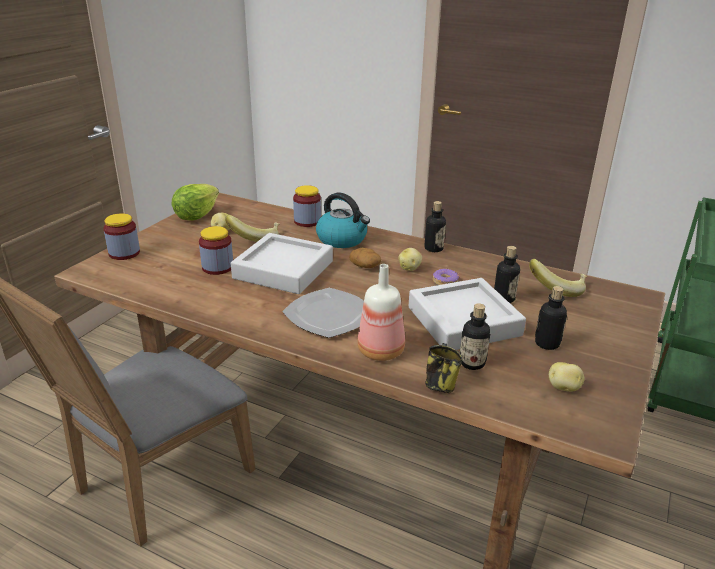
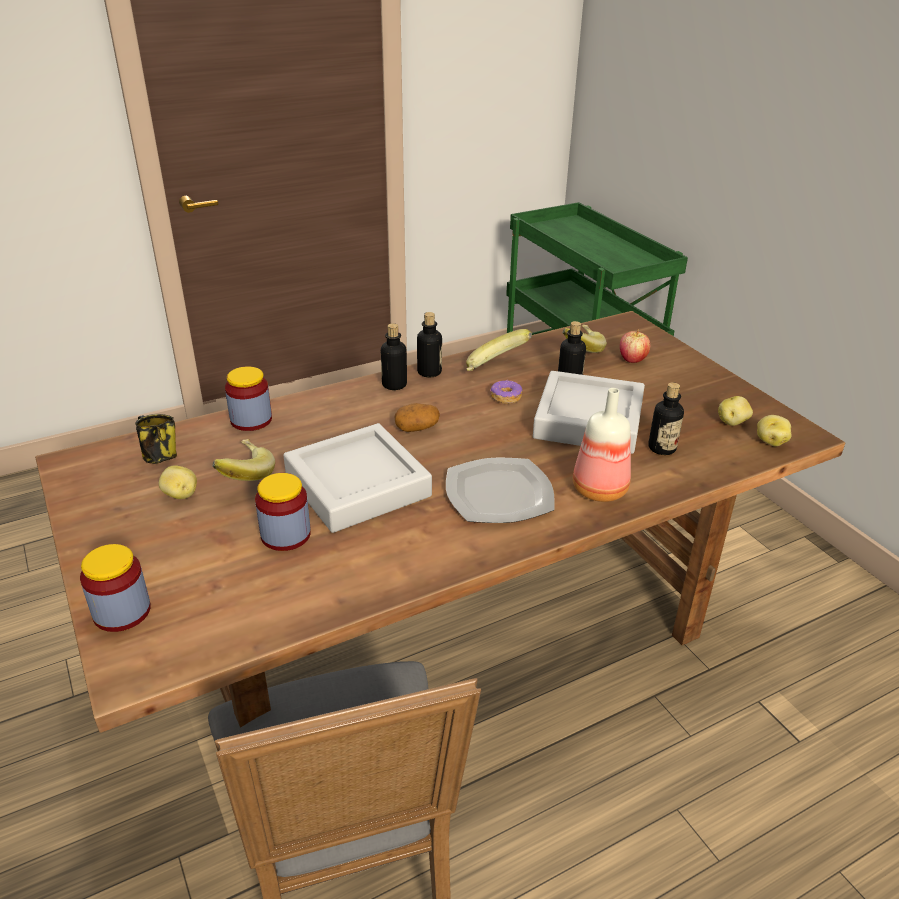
camera: 55 degrees left, 5 degrees up
(196, 215) = (93, 501): lettuce -> none
(342, 239) = (334, 415): kettle -> none
(410, 268) = (454, 403): potato -> potato (770, 441)
(440, 384) = (682, 480): mug -> mug (159, 456)
(475, 267) = (495, 369): none -> banana
(547, 343) = (662, 398): bottle -> bottle (394, 384)
(583, 314) = (632, 359): none -> apple

